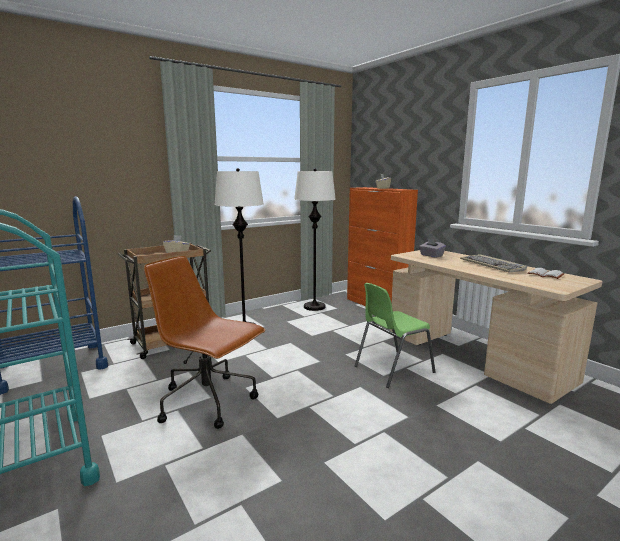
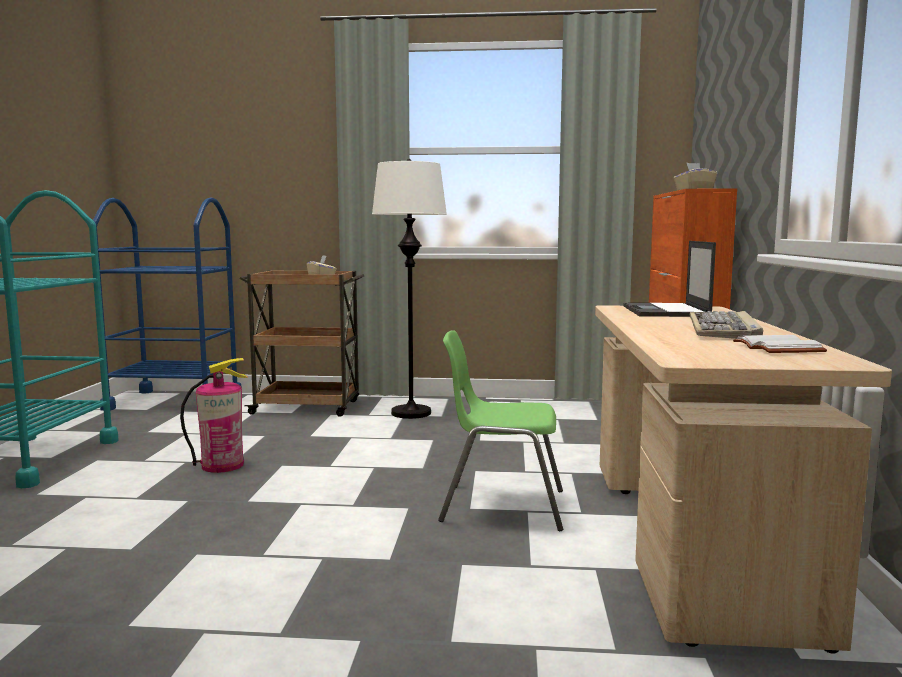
camera: 40 degrees right, 5 degrees down
(209, 402) = (222, 465): brown office chair -> fire extinguisher
(314, 307) = (563, 411): white floor lamp -> none
(431, 255) = (666, 311): grey tissue box -> laptop

